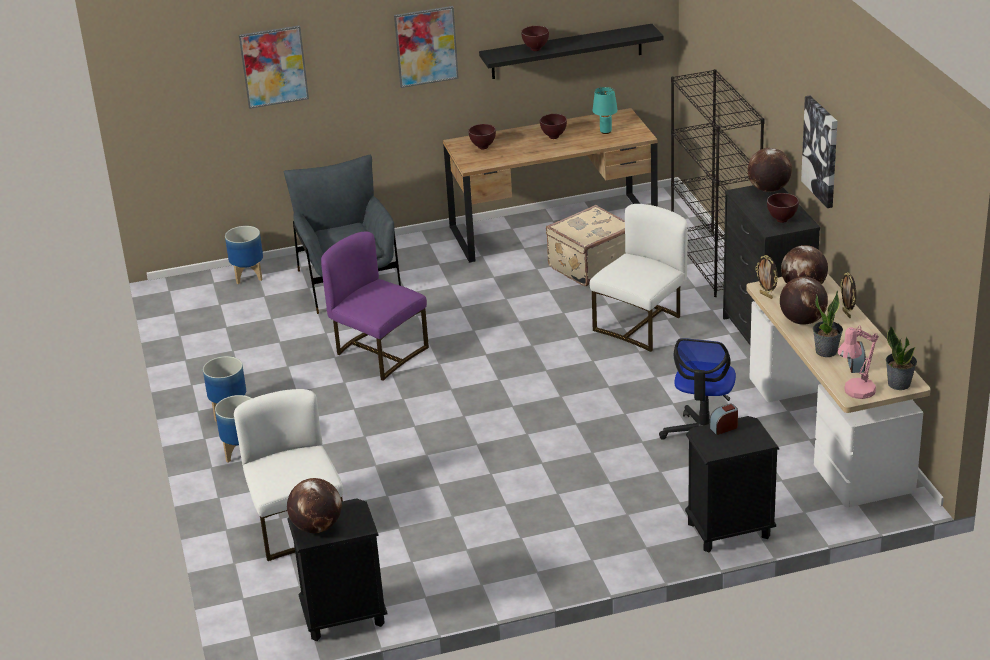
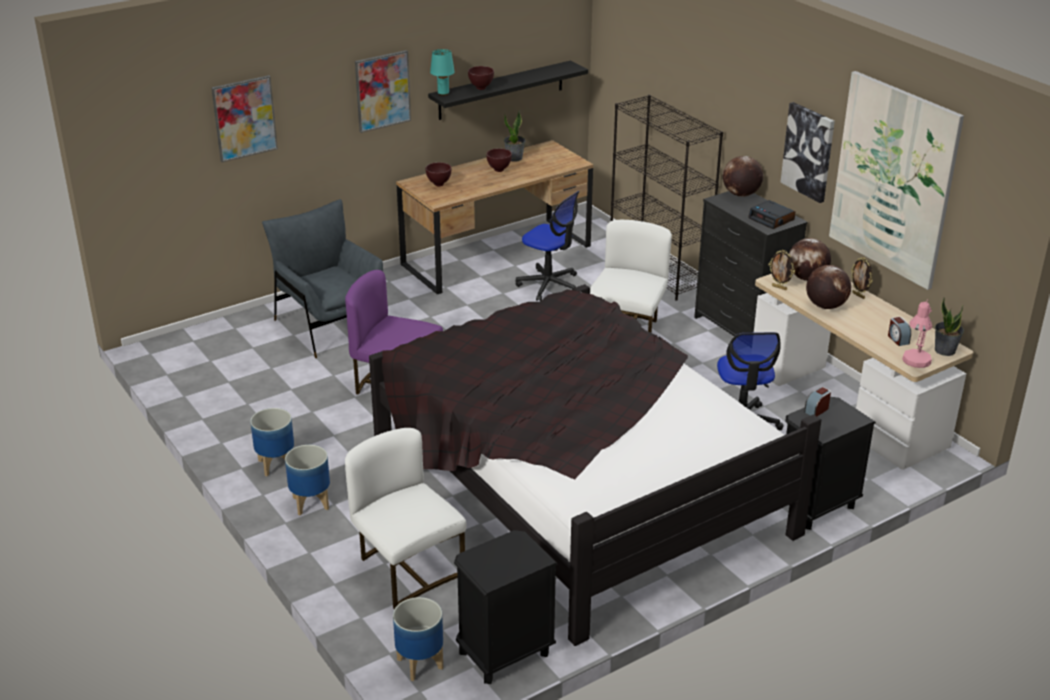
camera: 20 degrees left, 0 degrees up
(249, 276) = (226, 330): planter -> planter (420, 663)
(317, 527) = (492, 566): globe -> none
(499, 472) = (576, 484): none -> black bed
(589, 265) = (549, 285): beige suitcase -> office chair
(605, 132) = (543, 162): turquoise table lamp -> turquoise table lamp (443, 93)
(782, 220) = (772, 219): brown bowl -> alarm clock
(826, 351) = (864, 330): potted plant -> potted plant (514, 158)
(877, 191) = (893, 179): none -> picture

